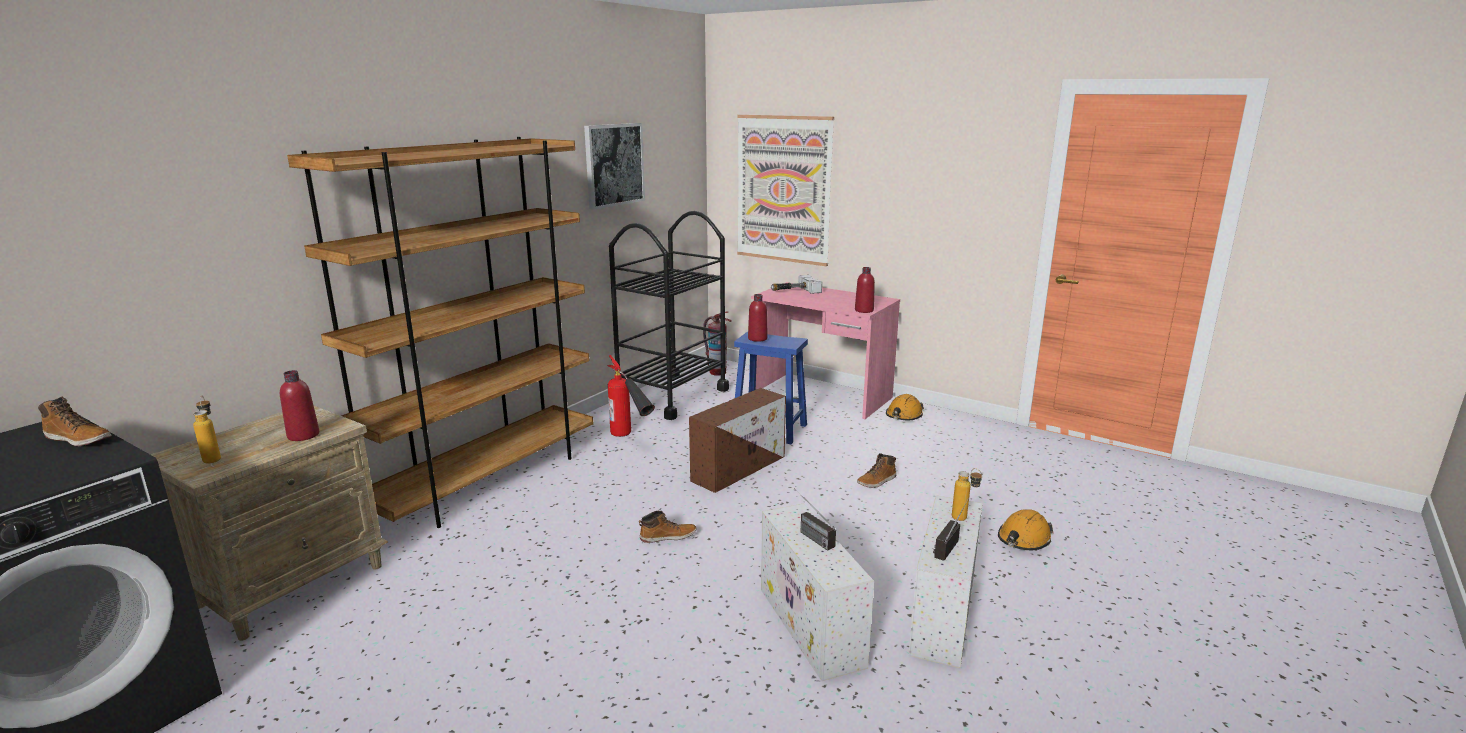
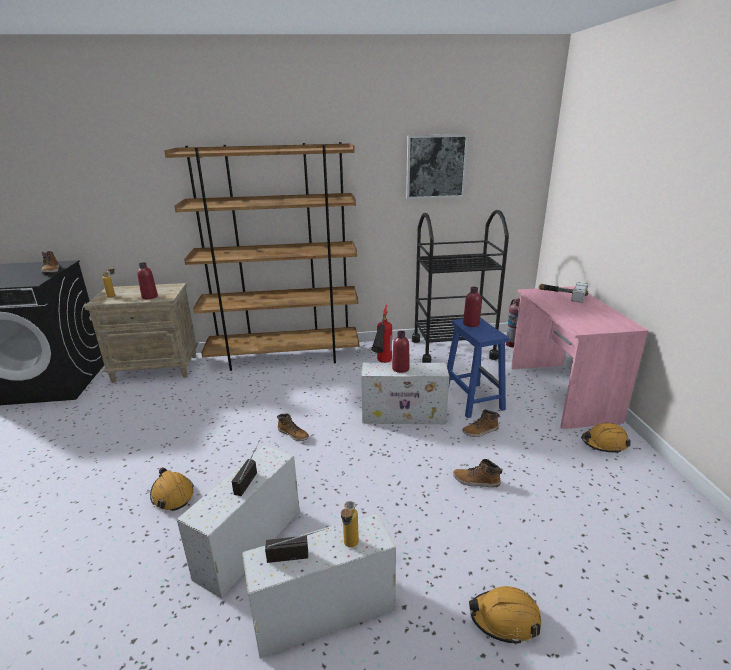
camera: 50 degrees right, 5 degrees up
(655, 656) = (172, 494): none -> orange hard hat
(740, 468) = (405, 416): brown storage box -> white storage box
(783, 189) = (589, 200): picture -> none
(818, 448) = (480, 431): none -> boot
(864, 310) = (581, 329): red bottle -> red bottle (400, 368)

